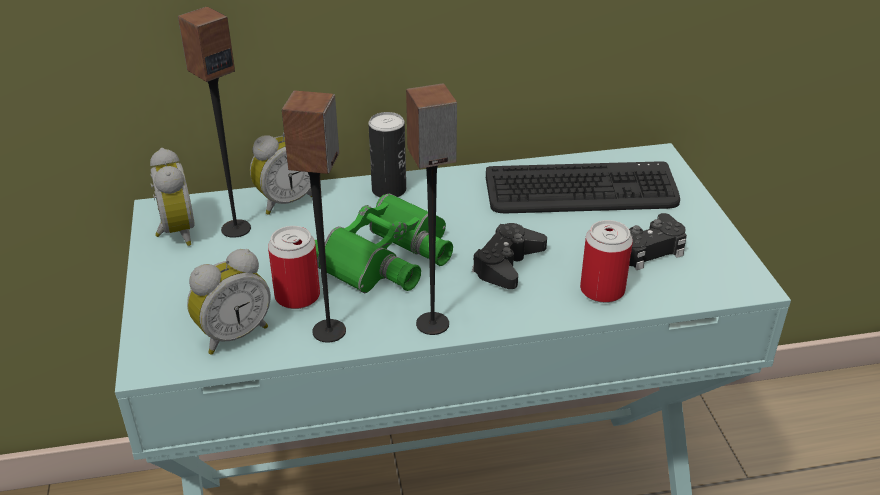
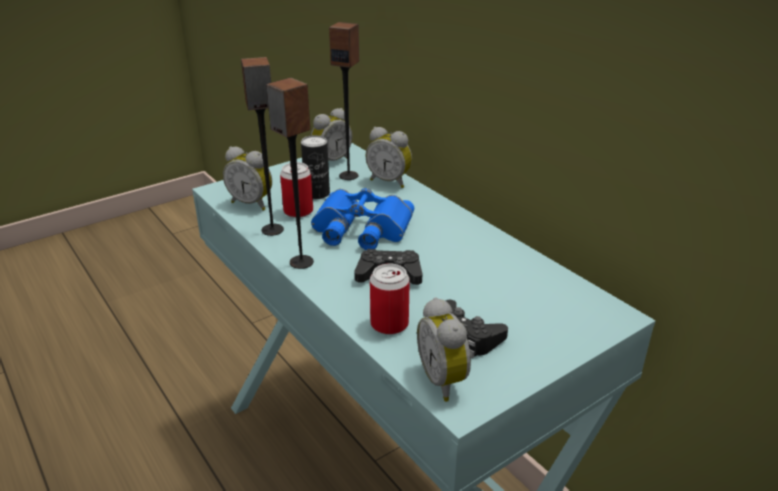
camera: 65 degrees right, 5 degrees down
(388, 257) = (360, 229): green binoculars -> blue binoculars
(389, 190) = (436, 209): can -> can (317, 194)
(581, 191) = (517, 287): keyboard -> none
(709, 282) = (445, 380): none -> alarm clock

